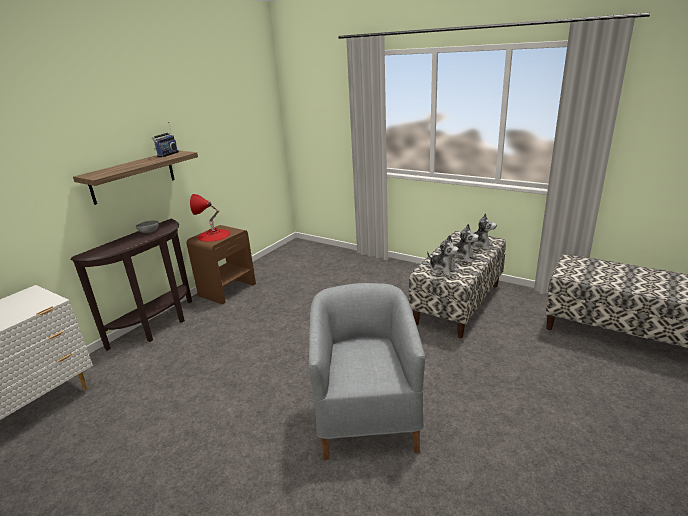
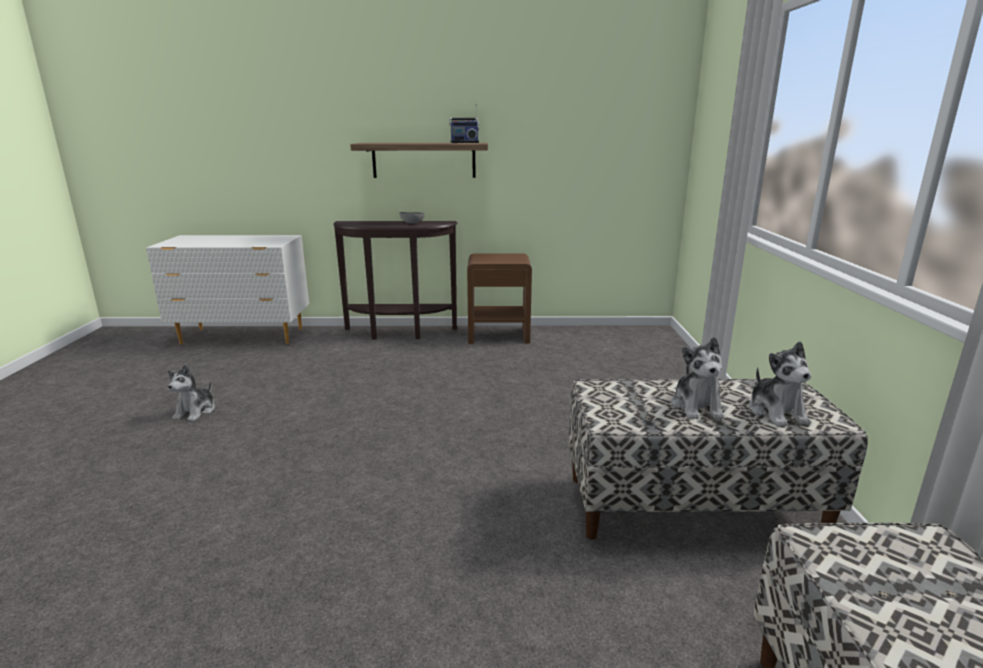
camera: 55 degrees right, 5 degrees down
(214, 235) = (494, 258): red table lamp -> none
(366, 416) = (325, 503): grey armchair -> none
(443, 270) = (623, 401): plush toy -> plush toy (196, 411)

